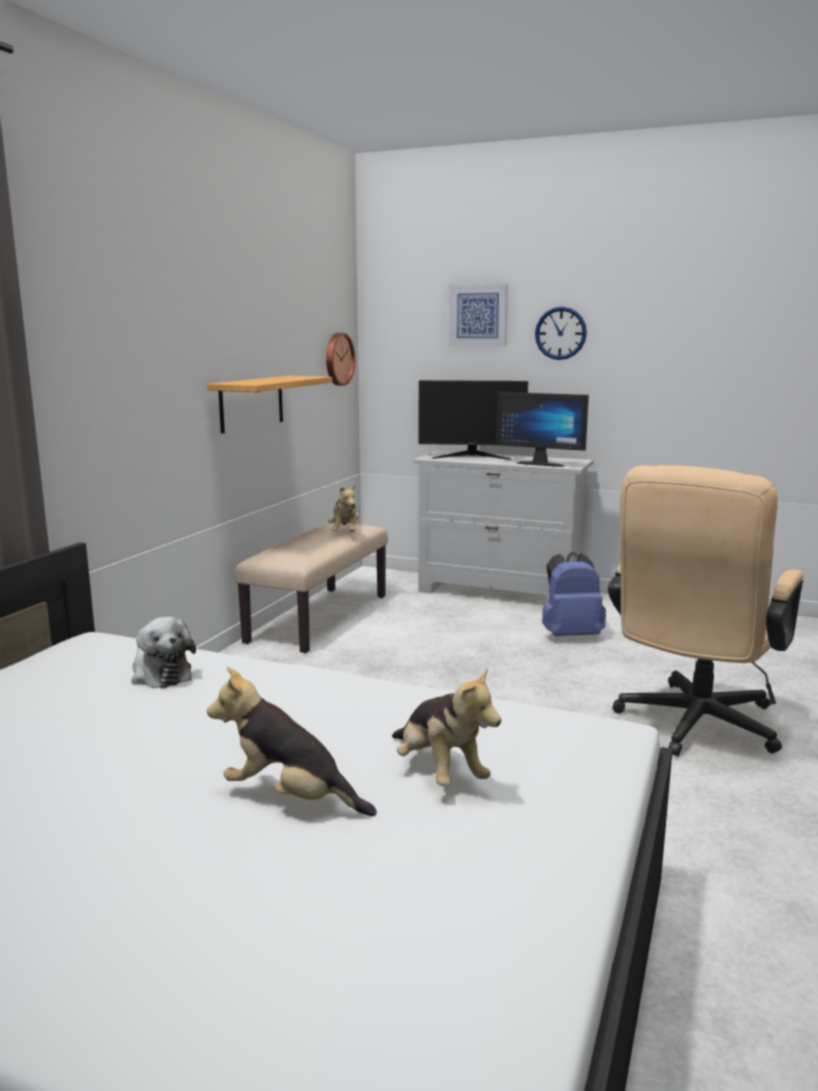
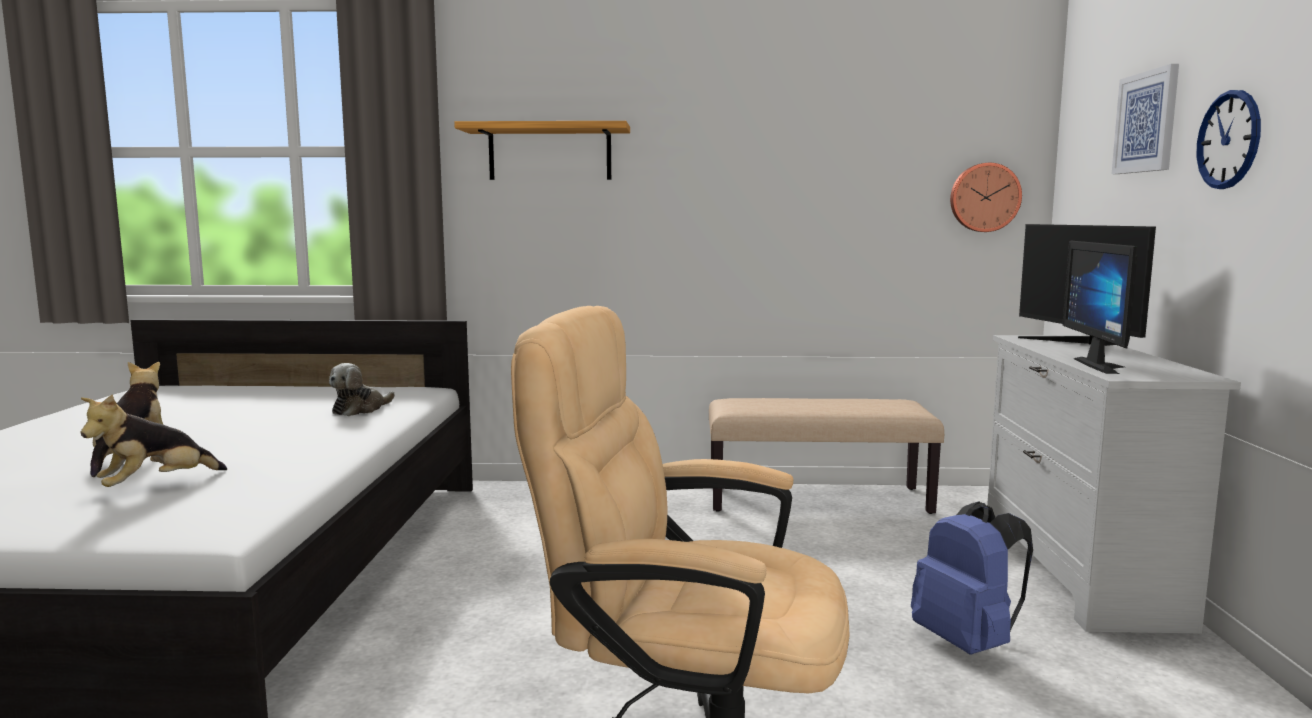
camera: 70 degrees right, 5 degrees down
(252, 403) = (771, 238): shelf -> shelf (550, 153)
(345, 533) = (864, 407): plush toy -> none

